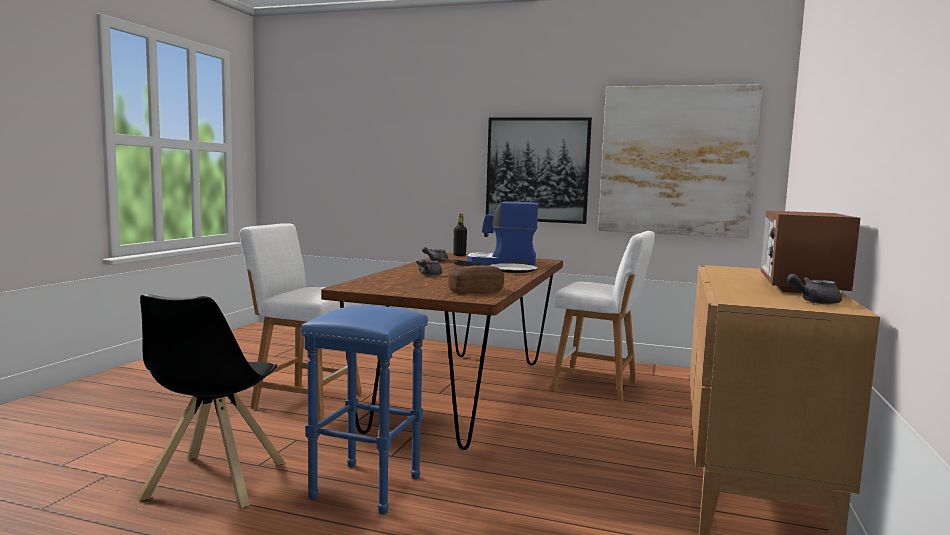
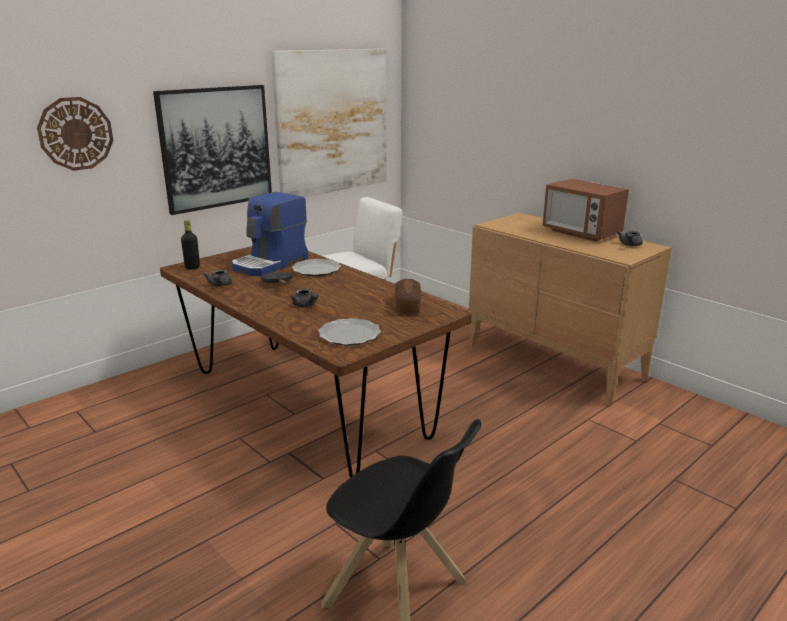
camera: 60 degrees left, 15 degrees up
(303, 400) = (226, 498): white stool -> none
(363, 487) = (465, 505): blue stool -> none
(384, 285) = (349, 335): none -> plate
(429, 145) = (76, 134): none -> wall clock

